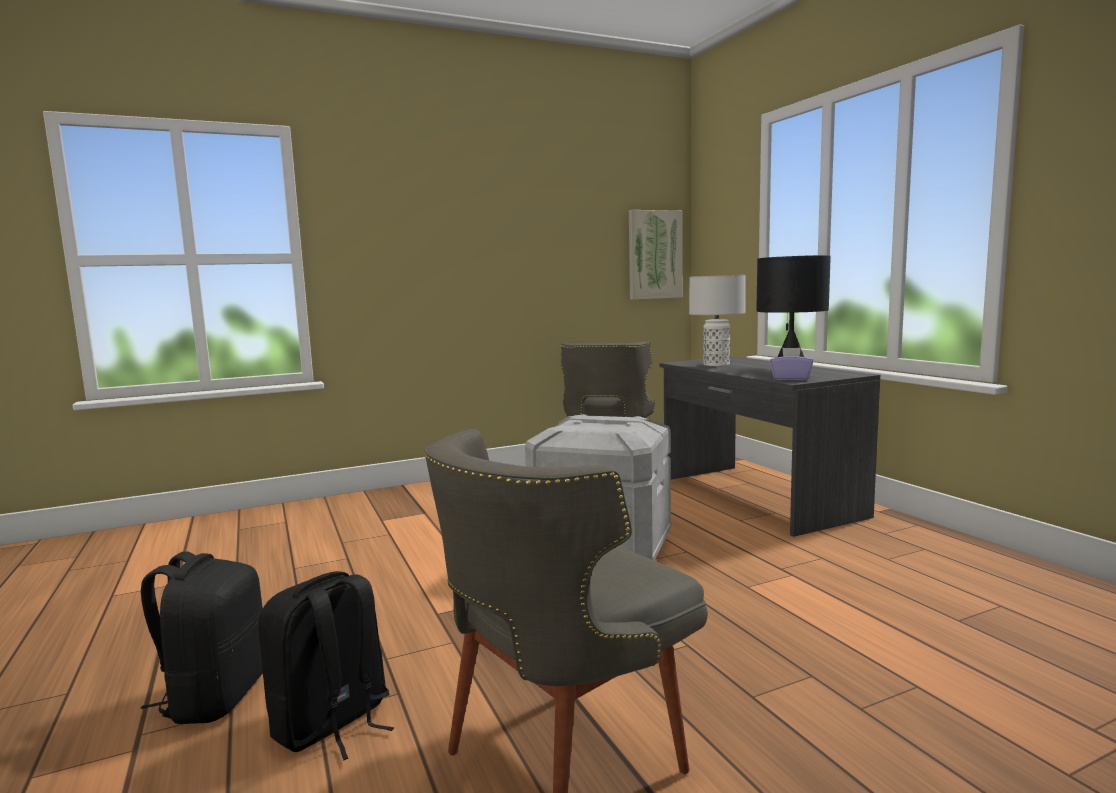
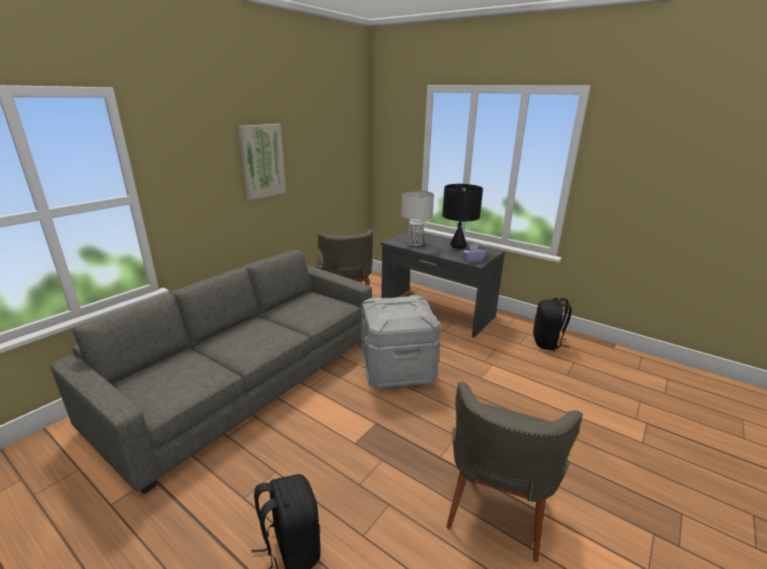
camera: 30 degrees left, 15 degrees up
(332, 724) = (376, 538): black backpack -> black backpack (547, 342)
(386, 521) = (248, 378): none -> grey sofa
(654, 255) = (352, 162): picture -> picture (262, 161)

